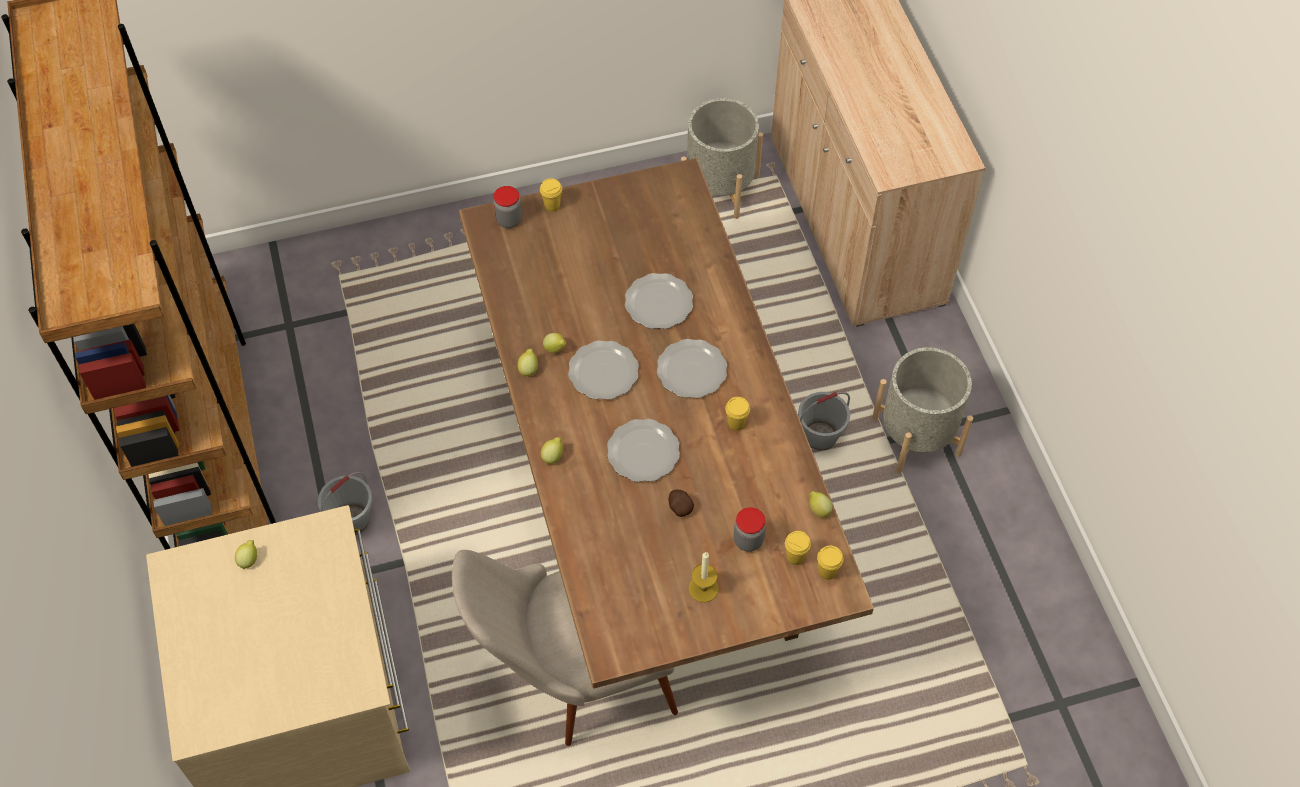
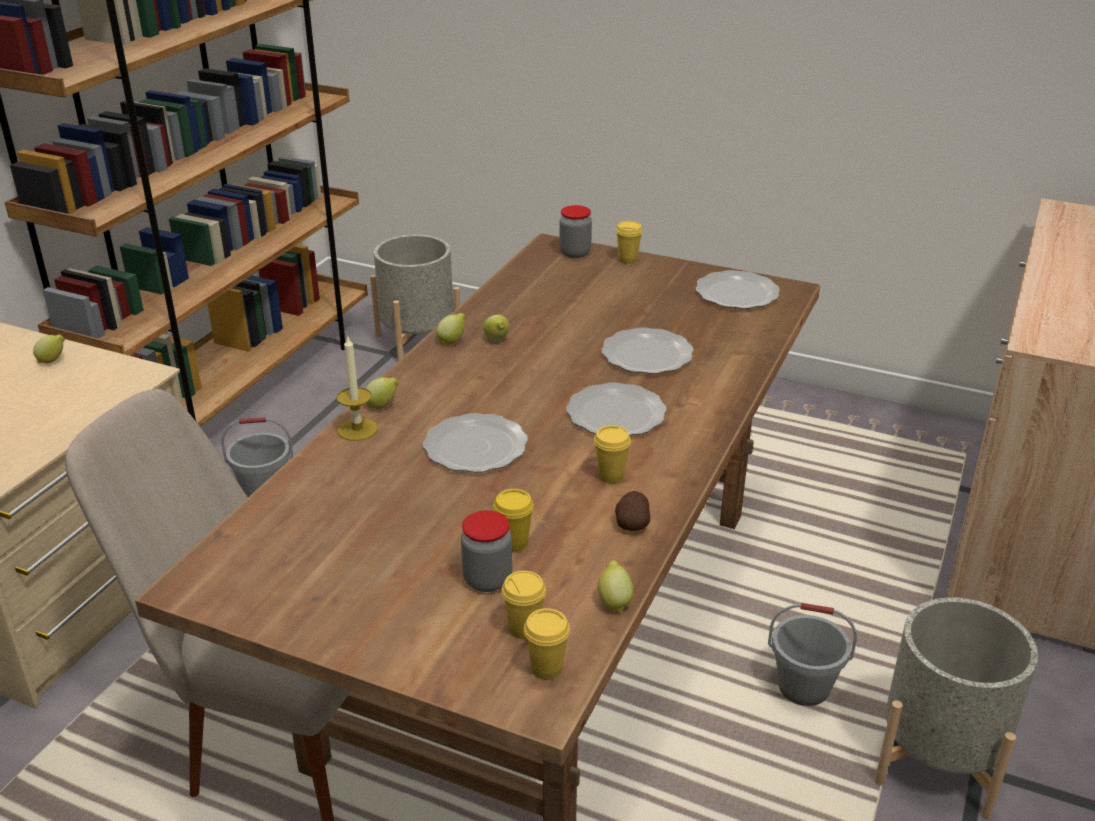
camera: 40 degrees right, 25 degrees down
(602, 372) = (519, 374): plate -> plate (735, 293)
(679, 507) = (450, 508): potato -> potato (632, 523)
(703, 588) = (374, 591): candle -> candle (357, 429)
(719, 187) = (890, 437): grey planter -> grey planter (418, 342)
(736, 507) = (514, 543): none -> yellow cup

